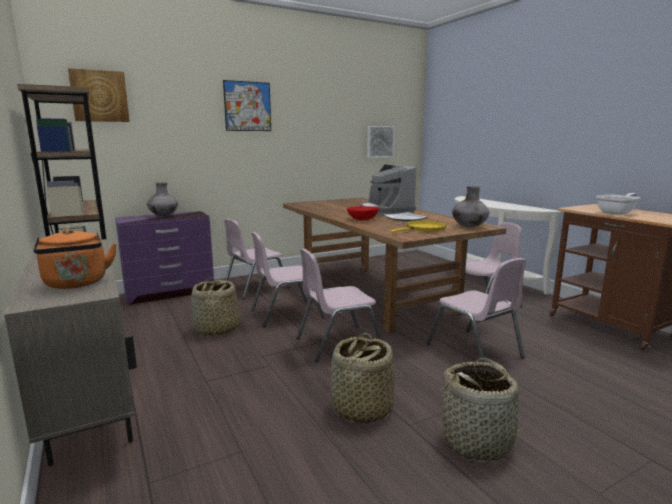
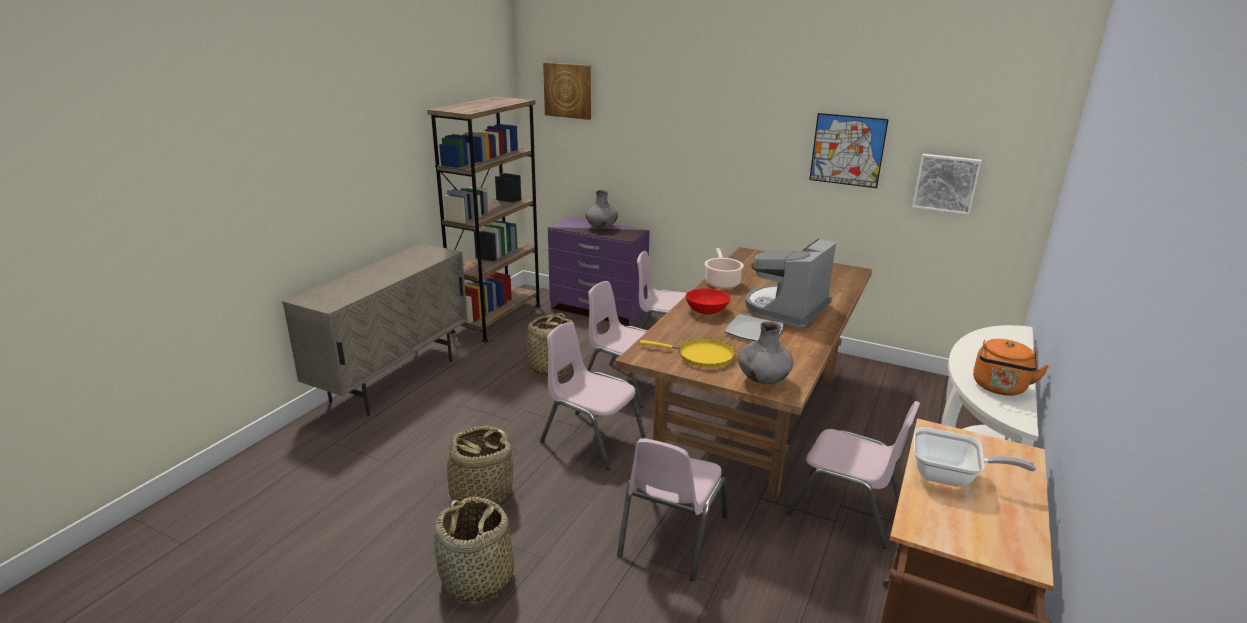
camera: 55 degrees right, 10 degrees up
(77, 284) = (343, 293): orange kettle -> orange kettle (999, 388)
(247, 106) = (721, 109): picture -> picture (847, 150)
(327, 212) = (722, 282): none -> cooking pot

